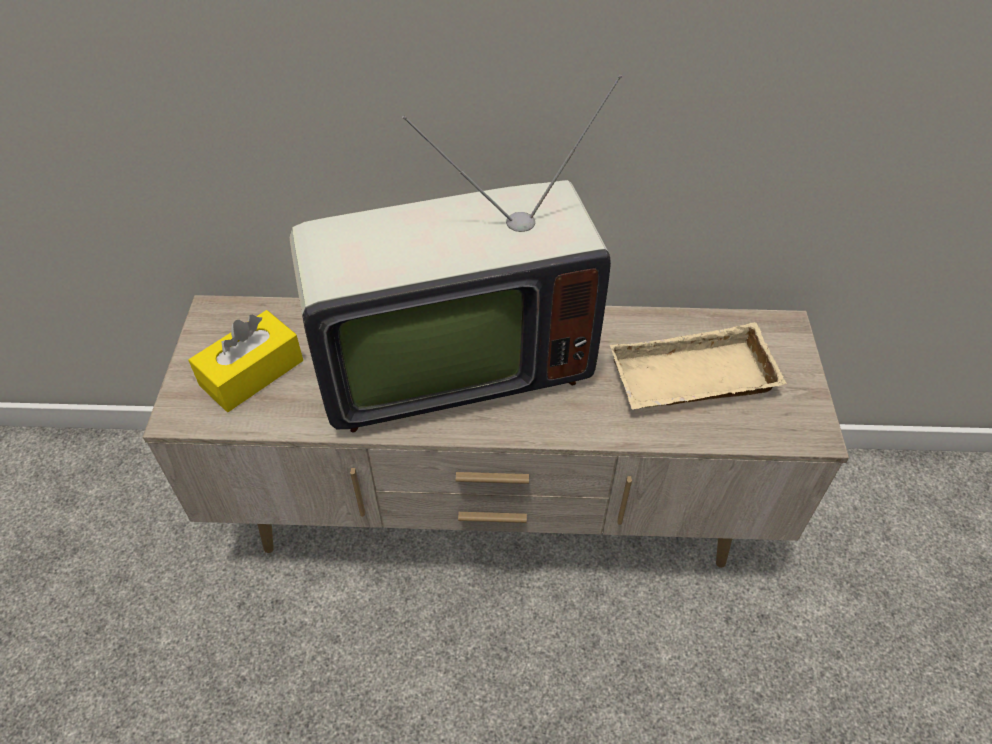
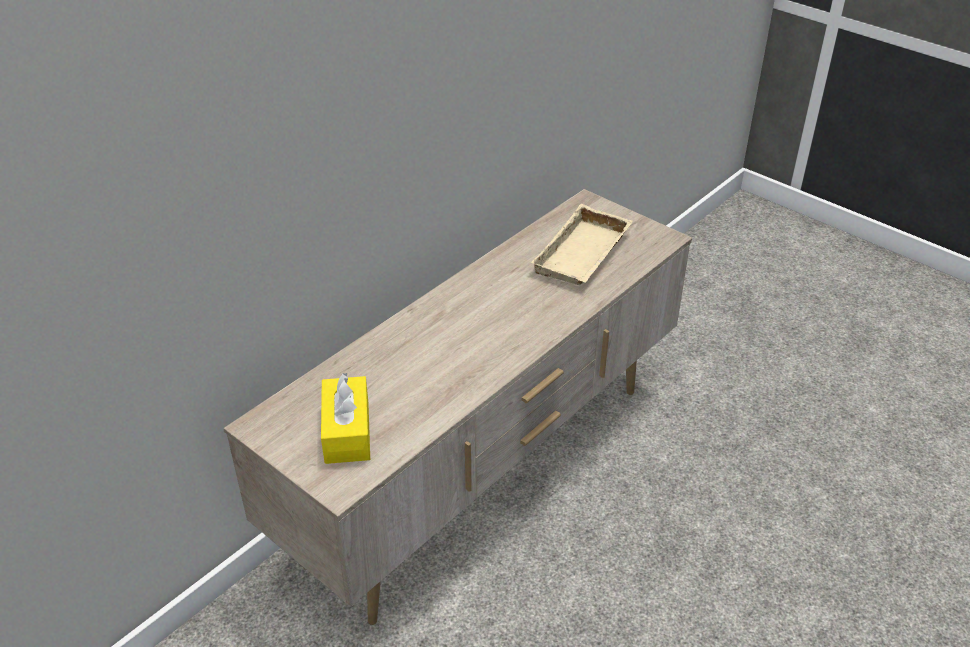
camera: 50 degrees left, 10 degrees down
(446, 362) = (452, 338): television -> none

